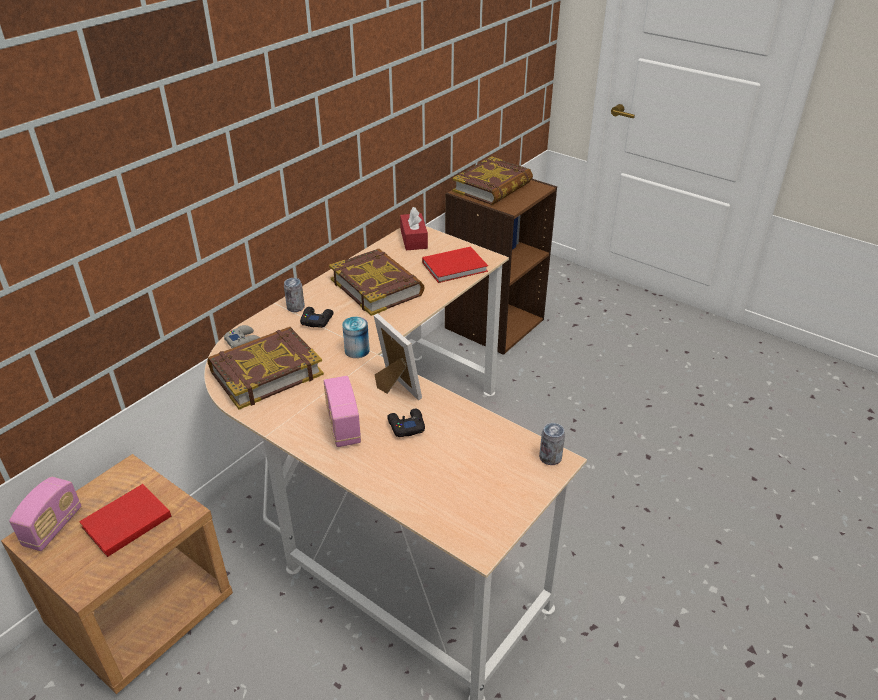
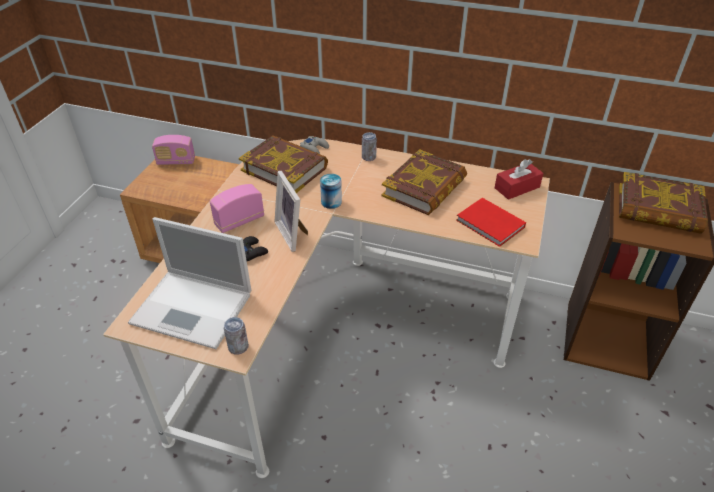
camera: 70 degrees right, 5 degrees up
(124, 522) = (186, 184): red book -> none
(316, 320) = (358, 172): black game controller -> none
(394, 388) = (293, 233): picture frame -> picture frame turned 120 degrees clockwise
(478, 485) = (194, 308): none -> laptop

